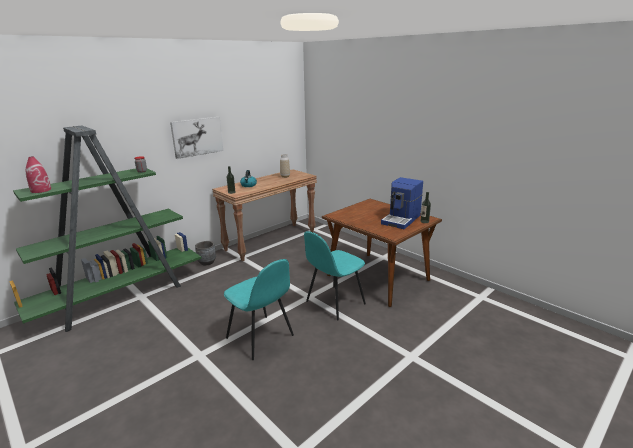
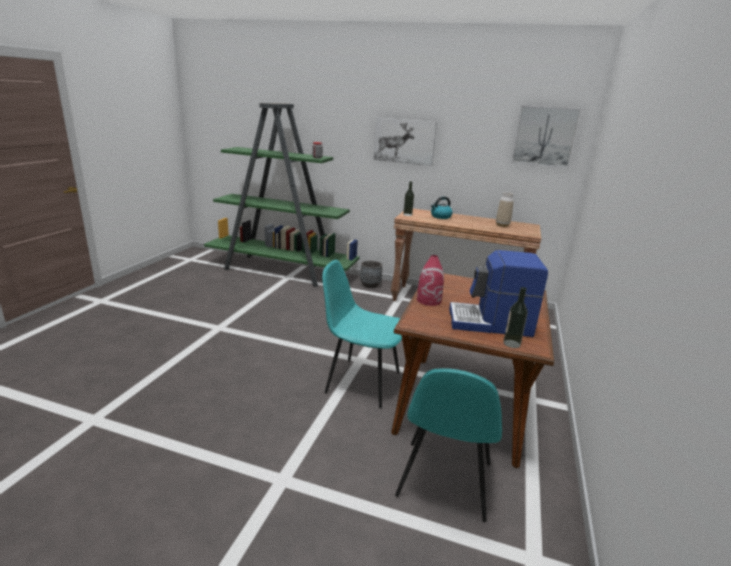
camera: 60 degrees right, 0 degrees up
(41, 190) = (241, 149): red vase -> red vase (429, 300)
(261, 337) = (261, 350): turquoise chair -> turquoise chair (444, 481)
(282, 113) = (544, 136): none -> picture

